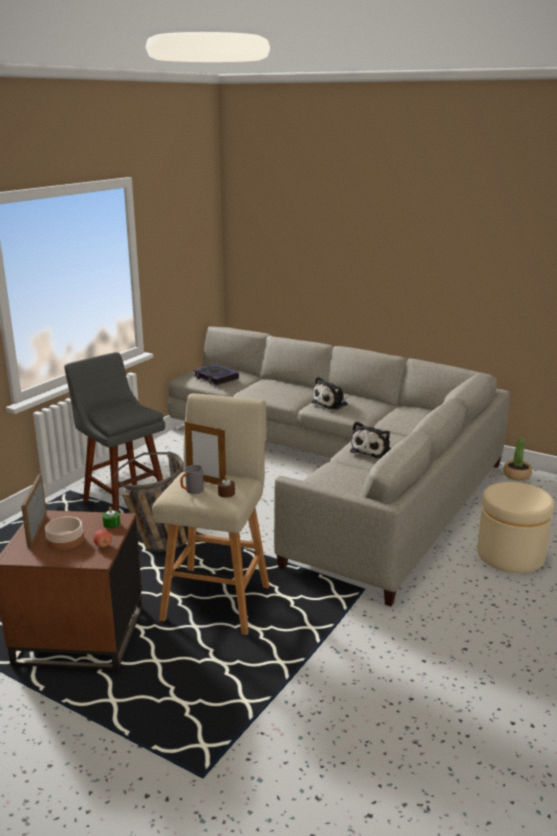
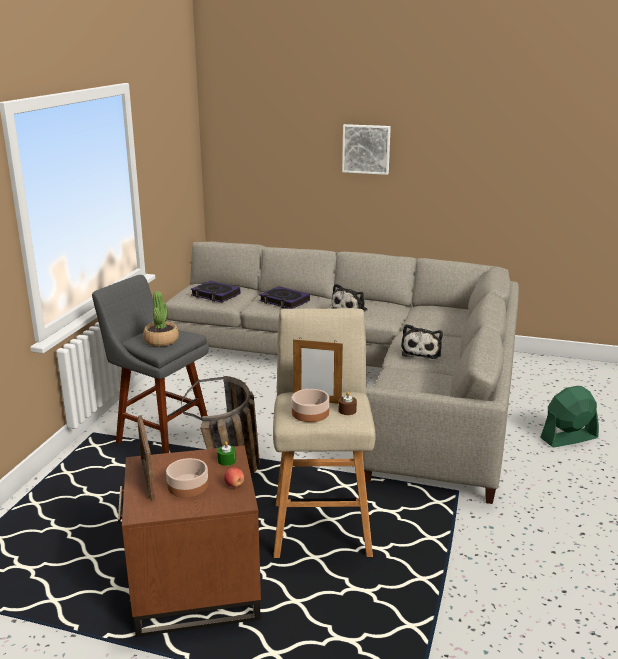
camera: 15 degrees left, 0 degrees up
(191, 491) = (310, 413): grey mug -> bowl
(274, 389) = (284, 301): none -> book
(368, 246) = (366, 149): none -> picture
(510, 555) = (568, 438): beige ottoman -> green fan
(516, 475) = (529, 362): potted plant -> potted plant (161, 341)

